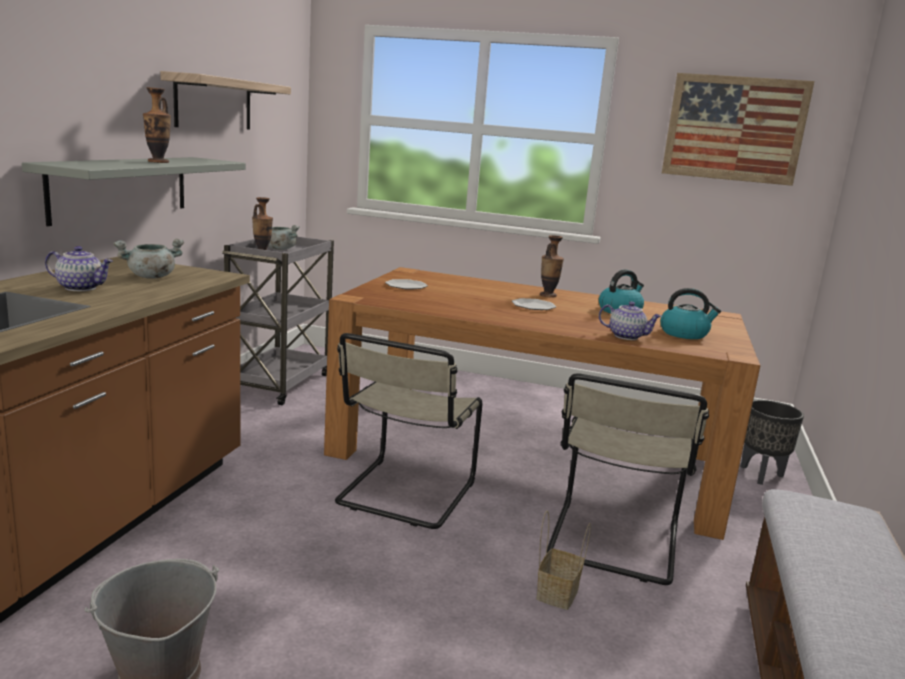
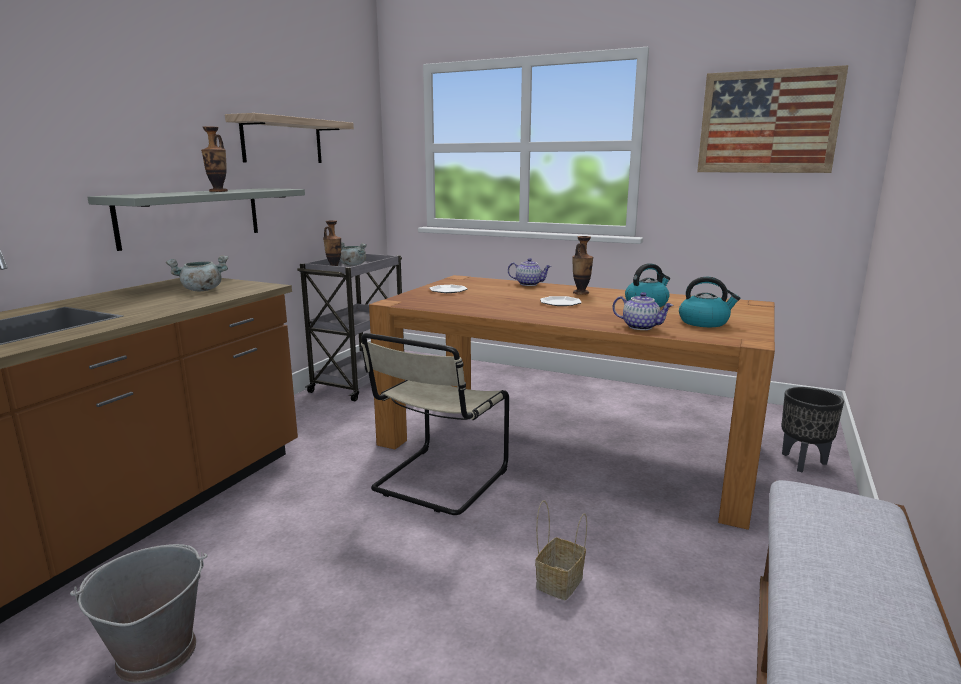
camera: 10 degrees right, 0 degrees up
(81, 288) = (132, 301): teapot -> teapot (529, 284)
(613, 543) = (629, 532): beige chair -> none

